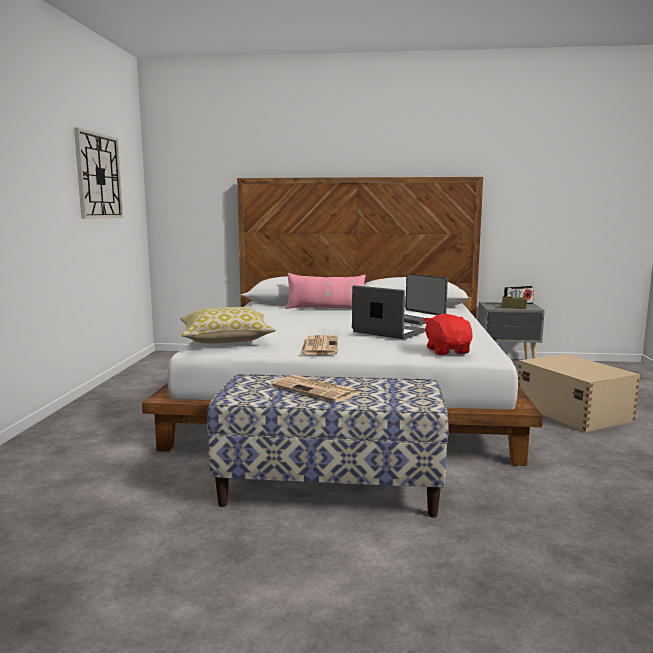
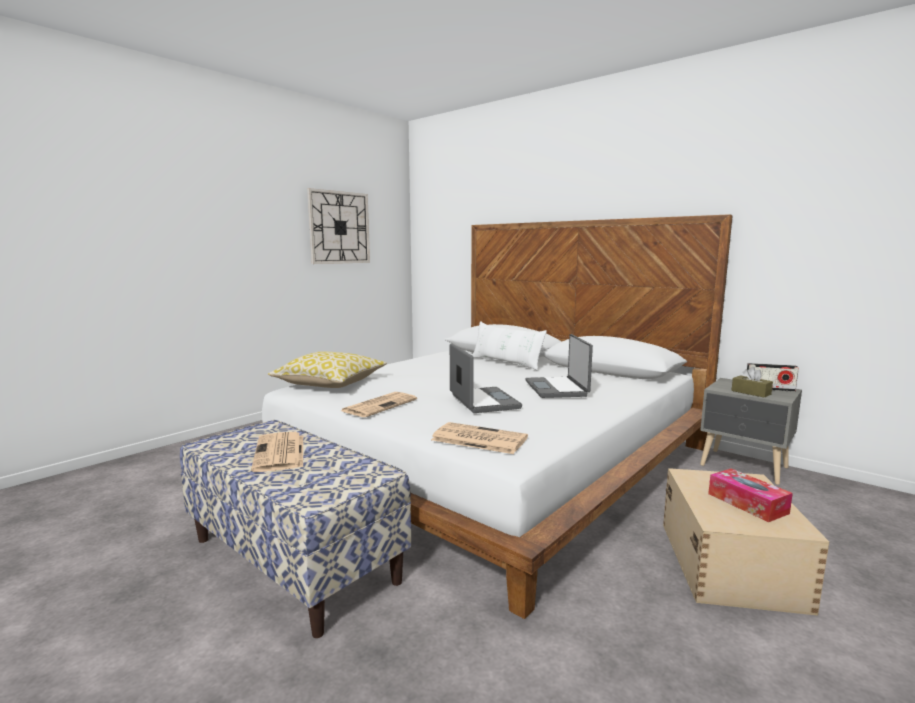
camera: 35 degrees right, 0 degrees up
(325, 309) = (506, 363): pink pillow -> white pillow
(448, 351) = (477, 439): red plush toy -> newspaper
(584, 367) = (747, 503): none -> tissue box

